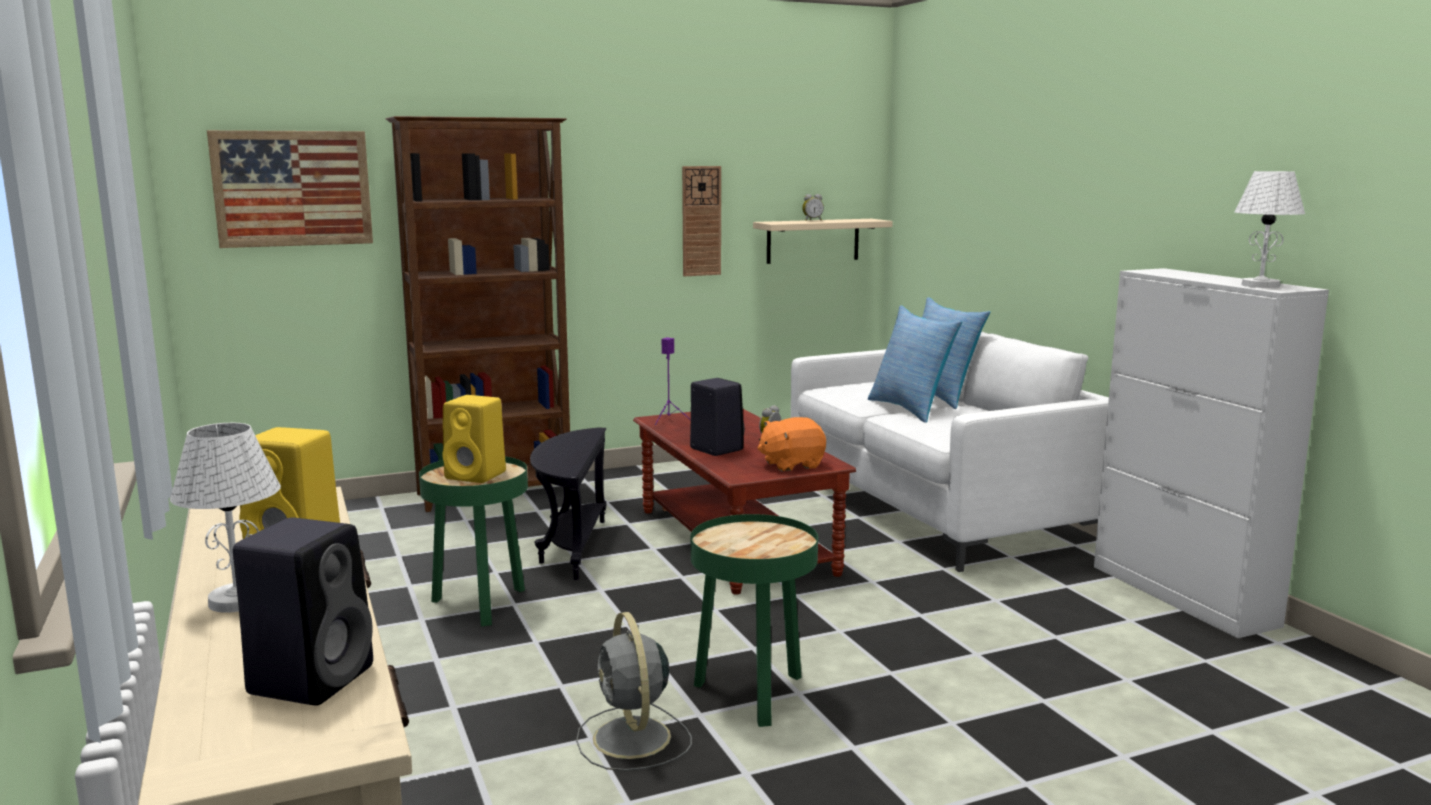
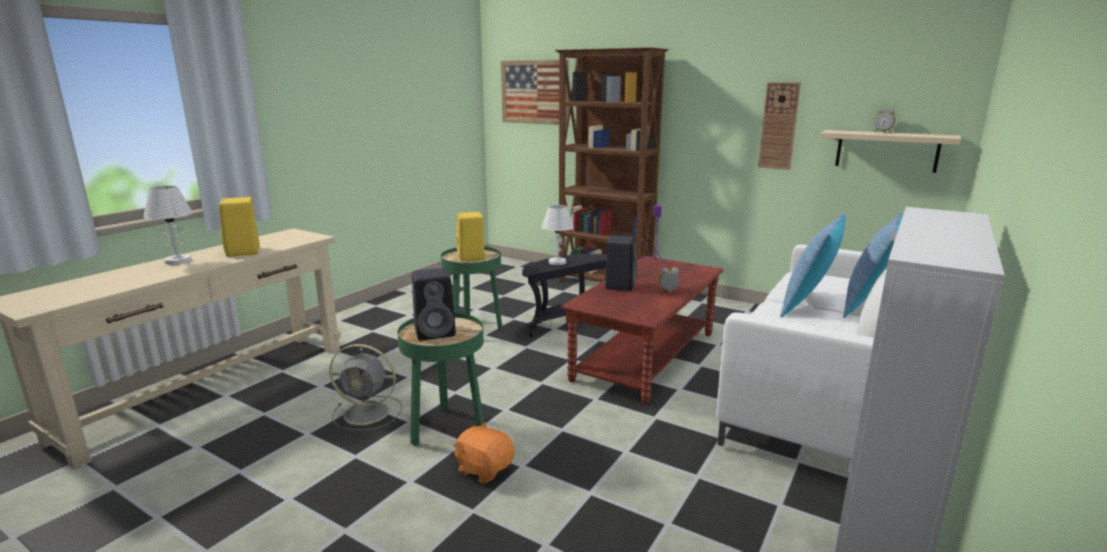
camera: 55 degrees right, 5 degrees up
(313, 678) = (94, 289): black speaker -> black speaker (436, 332)
(633, 739) = (368, 413): grey fan -> grey fan turned 120 degrees counterclockwise
(791, 464) = (625, 309): orange plush toy -> orange plush toy (484, 469)
(1261, 285) = (932, 249): white table lamp -> white table lamp (557, 262)

